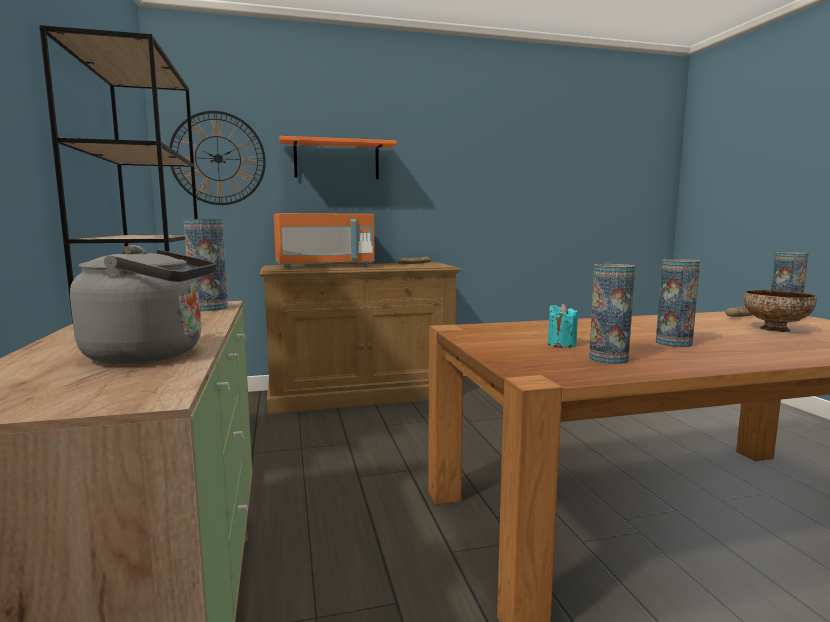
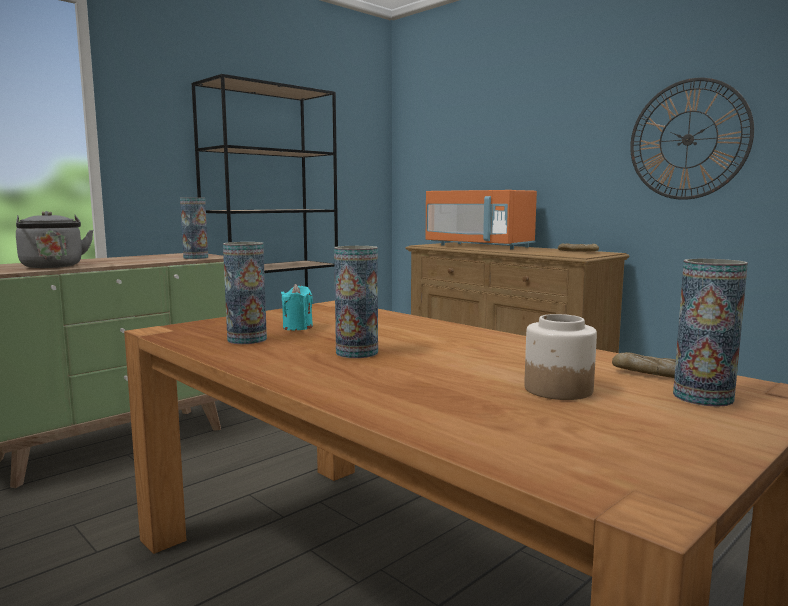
camera: 60 degrees right, 0 degrees up
(218, 158) = (430, 141): wall clock -> wall clock (688, 139)
(336, 160) = (522, 130): orange shelf -> none
(774, 329) = (557, 389): bowl -> jar

